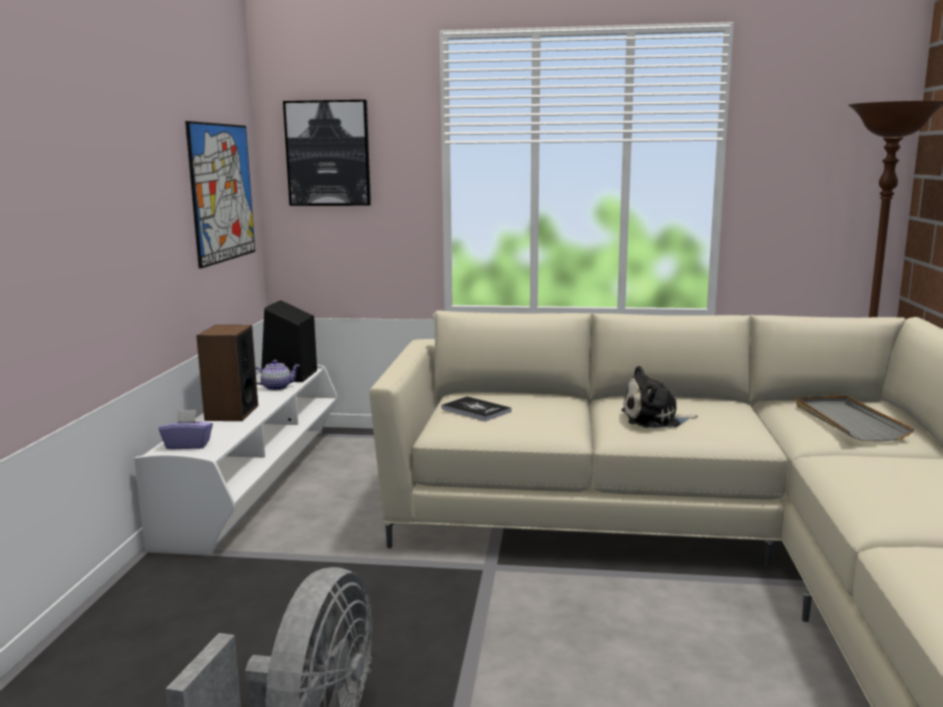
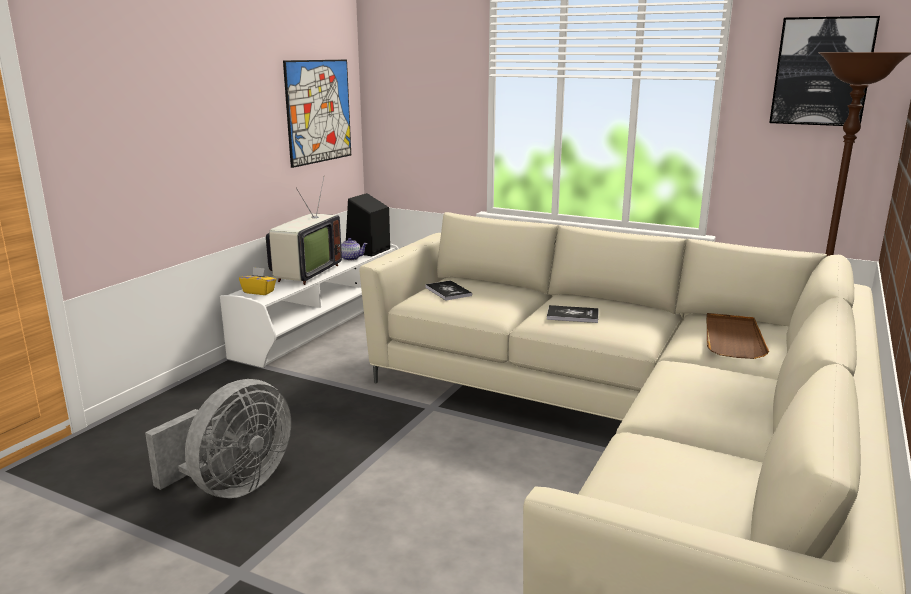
camera: 20 degrees right, 5 degrees up
(188, 445) = (259, 292): purple tissue box -> yellow tissue box
(231, 413) = (304, 273): speaker -> television
(328, 153) = (407, 81): picture -> picture (822, 71)
(655, 419) = (572, 315): plush toy -> book
(848, 421) = (732, 338): grey tray -> brown tray

